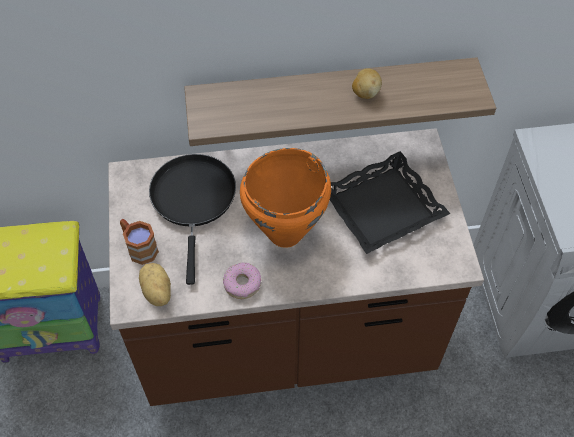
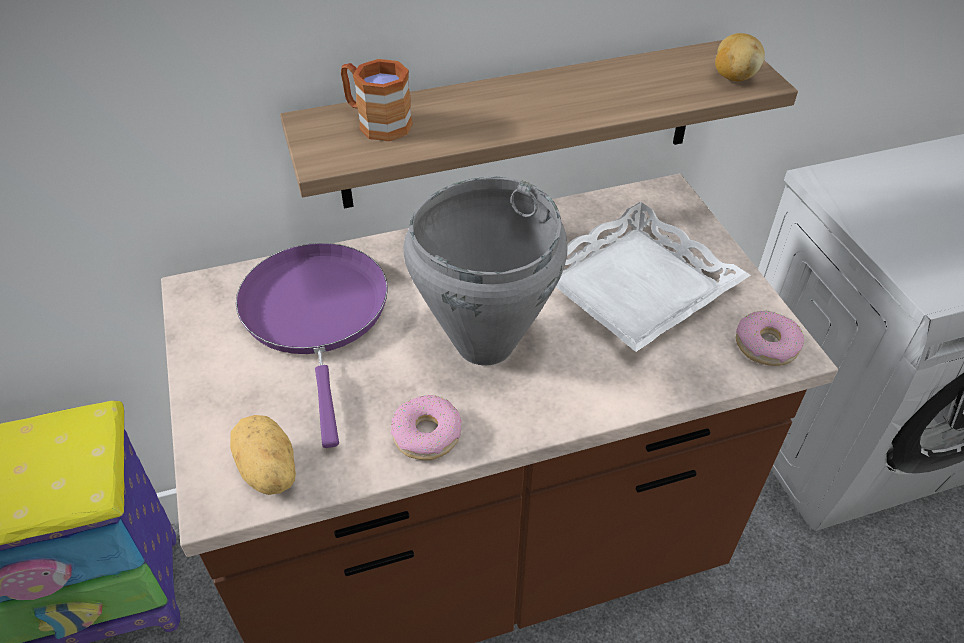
camera: 10 degrees left, 10 degrees down
(139, 247) = (226, 400): brown mug -> brown mug (376, 122)
(193, 200) = (316, 315): black frying pan -> purple frying pan
(284, 233) = (483, 344): orange cooking pot -> grey cooking pot
(365, 92) = (585, 92): potato -> potato (733, 76)
(382, 206) = (634, 284): black tray -> white tray
(447, 258) = (766, 345): none -> donut

